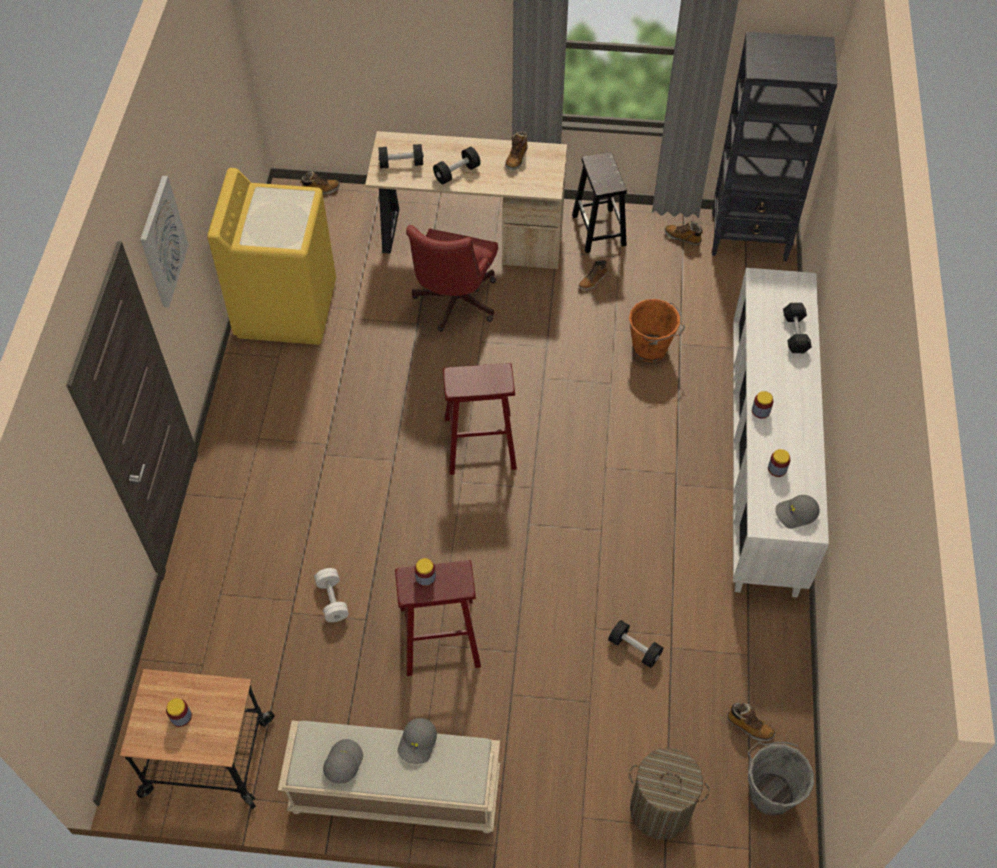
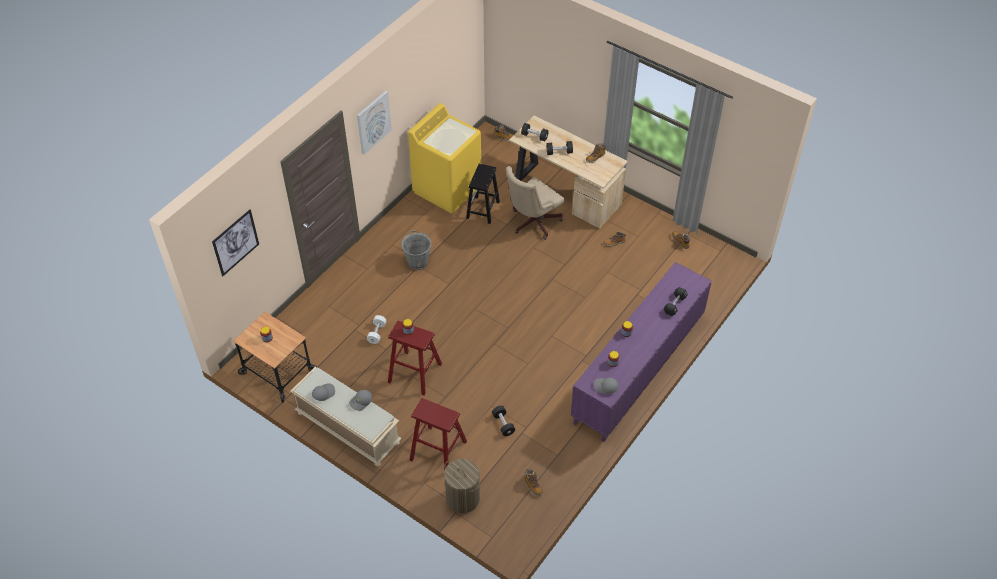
camera: 30 degrees right, 5 degrees down
(52, 580) = (235, 242): none -> picture
(453, 304) = (532, 223): red office chair -> beige office chair
(480, 443) = (497, 295): red stool -> red stool (438, 450)
(599, 231) = (636, 219): black stool -> black stool (483, 210)
(651, 349) = (619, 290): orange bucket -> none
(750, 237) = (719, 257): black bookcase -> none
(764, 459) = (638, 370): white cabinet -> purple cabinet
(769, 793) = (520, 519): grey bucket -> grey bucket (417, 261)

